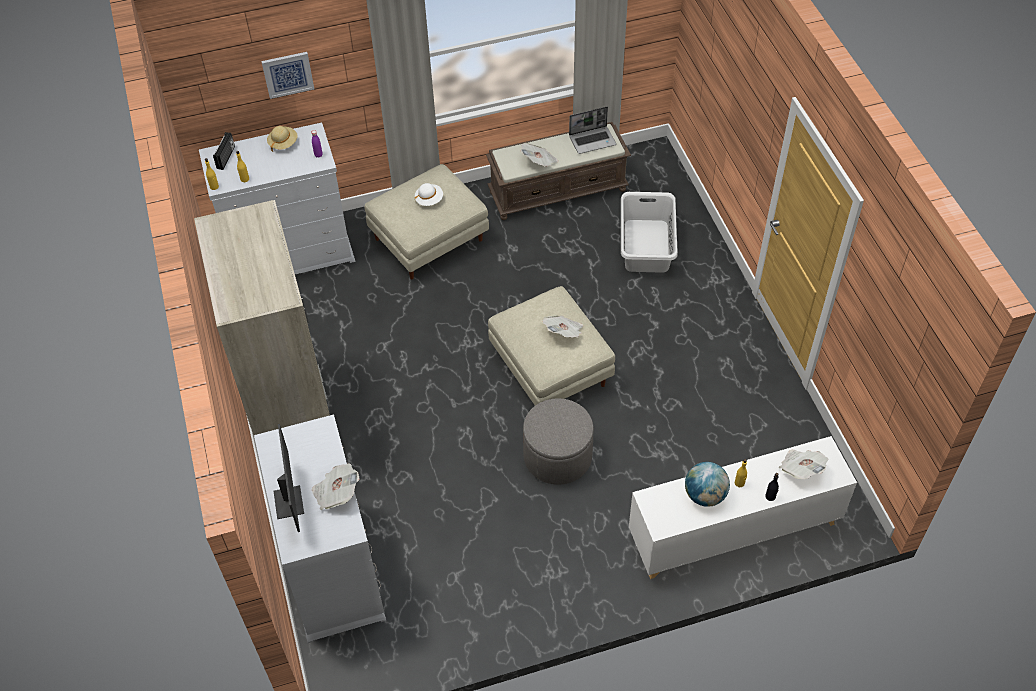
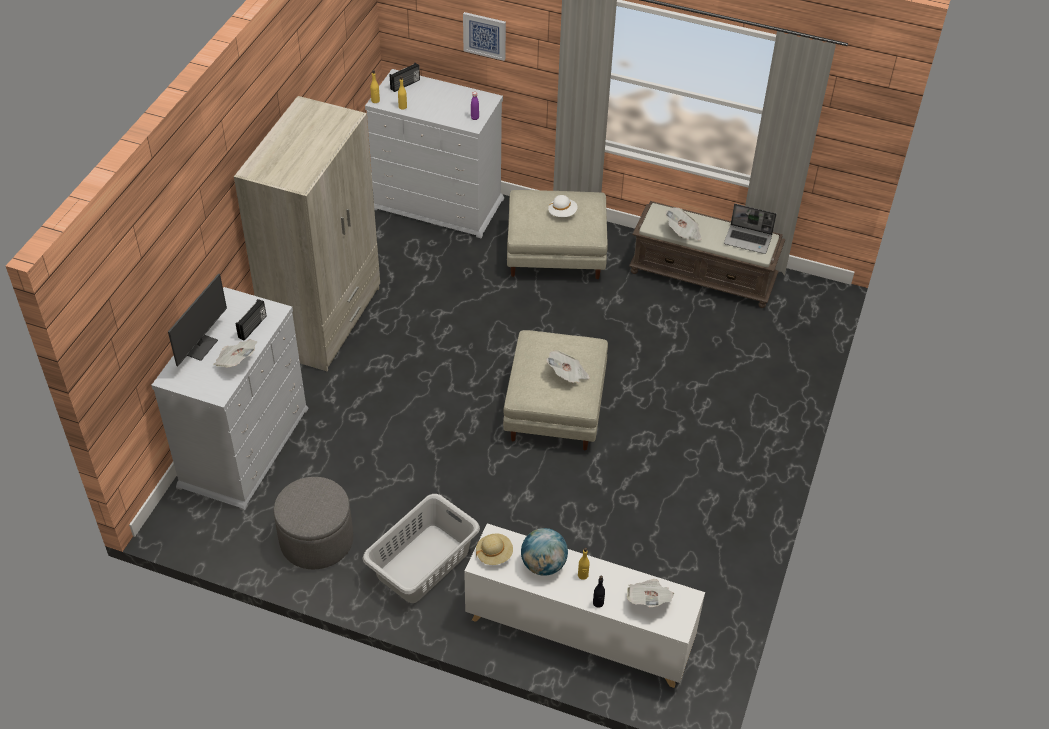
camera: 35 degrees right, 5 degrees down
(283, 143) = (457, 96): beige hat -> beige hat (494, 554)
(319, 454) = (253, 327): none -> radio
(557, 456) = (492, 479): grey ottoman -> grey ottoman (316, 540)
(646, 246) = (736, 363): grey laundry basket -> grey laundry basket (422, 564)

